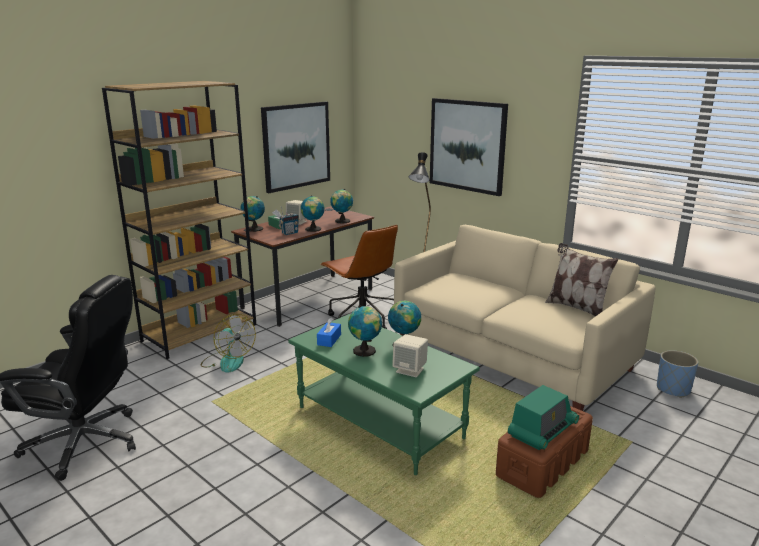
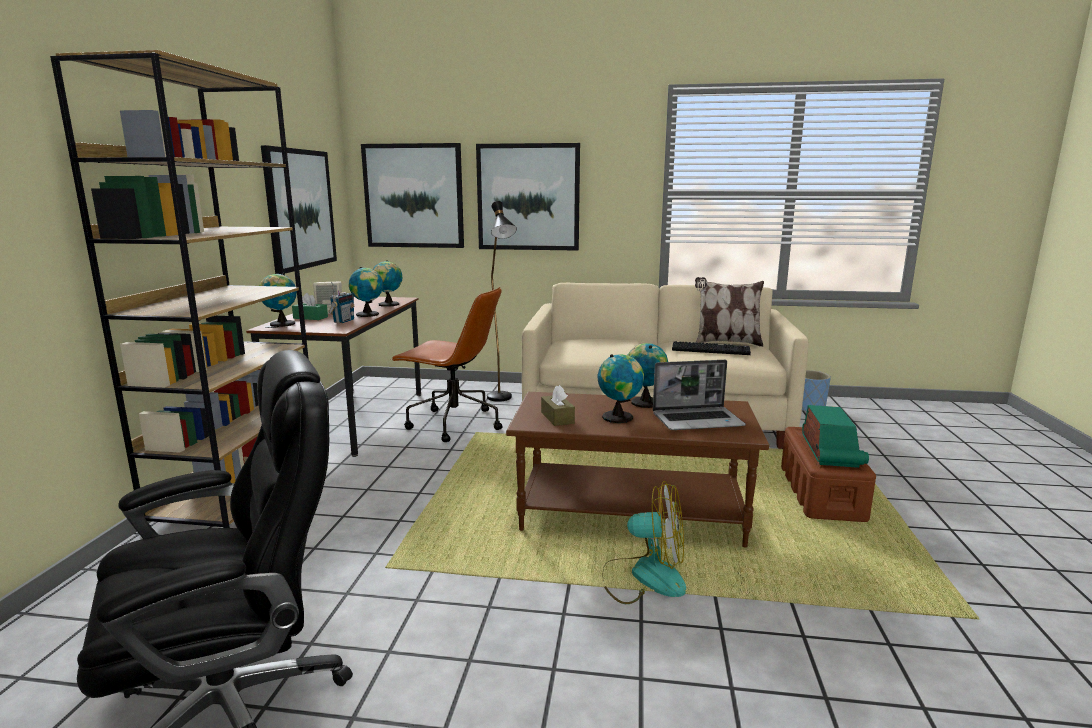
camera: 35 degrees left, 5 degrees down
(228, 361) = (337, 513): fan -> fan (644, 577)
(329, 340) = (557, 418): blue tissue box -> brown tissue box
(381, 422) = (632, 512): green coffee table -> brown coffee table
(392, 135) = (414, 196): none -> picture
(410, 370) = (698, 420): beige speaker -> laptop
(542, 312) = (711, 349): none -> keyboard

